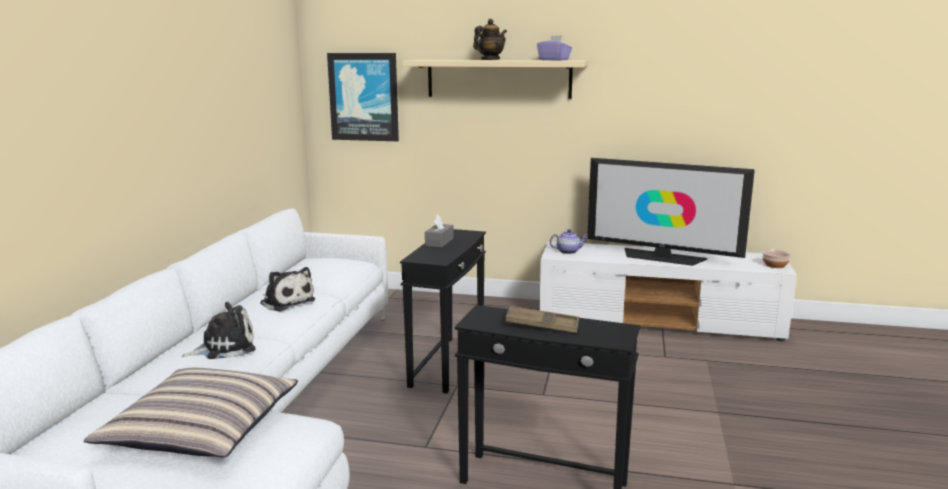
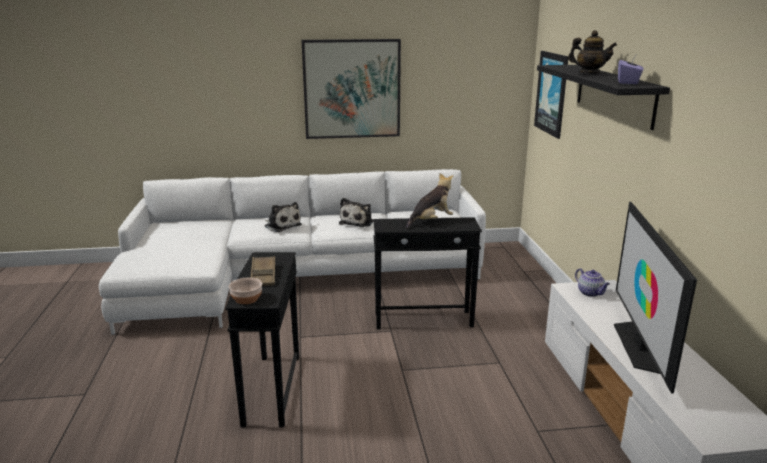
camera: 70 degrees right, 5 degrees up
(174, 119) = (352, 89): none -> picture
(202, 429) = (190, 245): pillow -> none
(439, 242) = (431, 221): grey tissue box -> plush toy
(498, 78) = (614, 94): beige shelf -> black shelf
(774, 265) = (721, 434): bowl -> bowl (246, 299)

